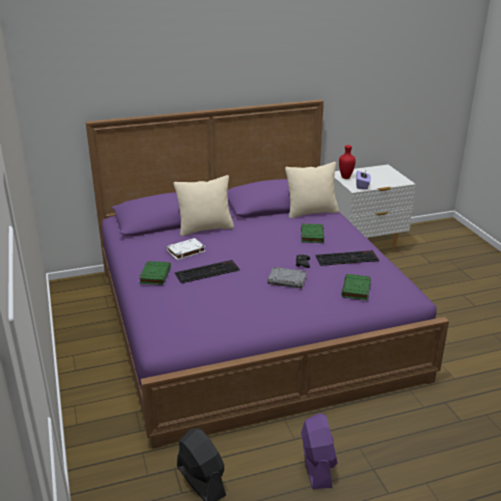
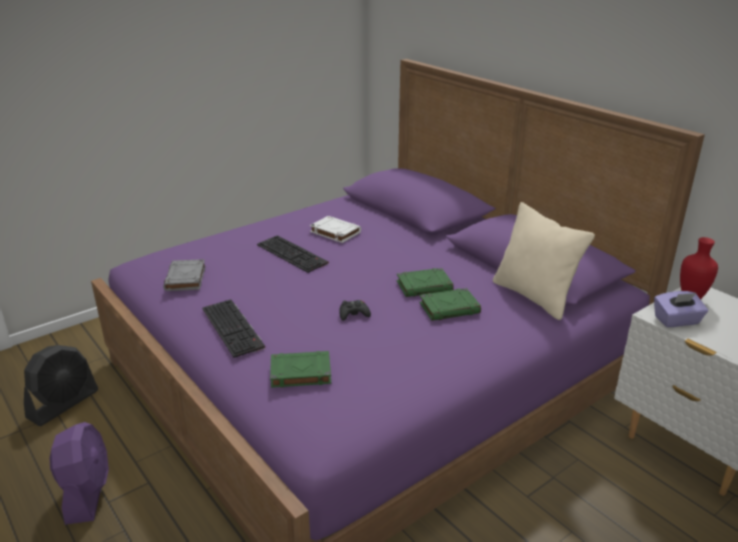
camera: 70 degrees right, 0 degrees up
(155, 275) = (269, 228): green book -> green book (424, 286)
(205, 228) = (404, 231): beige pillow -> none
(287, 280) = (298, 310): grey book -> grey book (185, 279)
(317, 465) = (87, 492): purple fan -> purple fan turned 75 degrees counterclockwise
(347, 258) = (397, 350): keyboard -> keyboard (234, 328)

